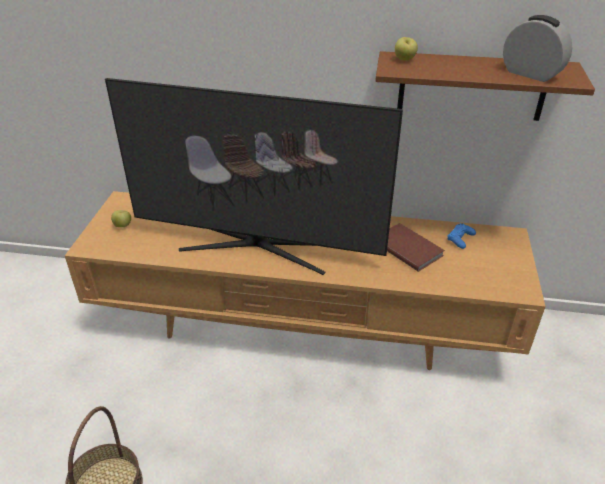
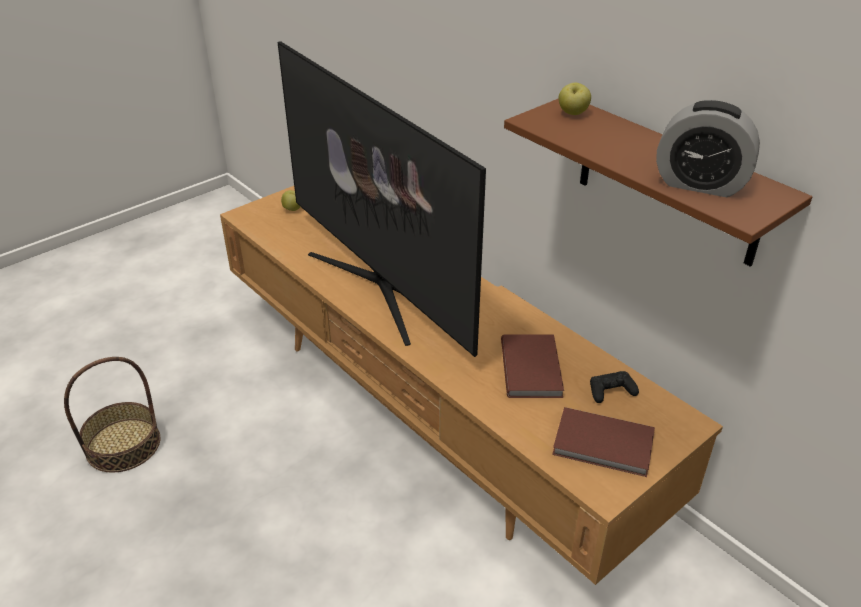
camera: 40 degrees right, 0 degrees up
(460, 239) = (611, 391): blue game controller -> black game controller
(494, 269) = (604, 446): none -> brown book
(530, 74) = (700, 184): alarm clock -> alarm clock turned 120 degrees clockwise

